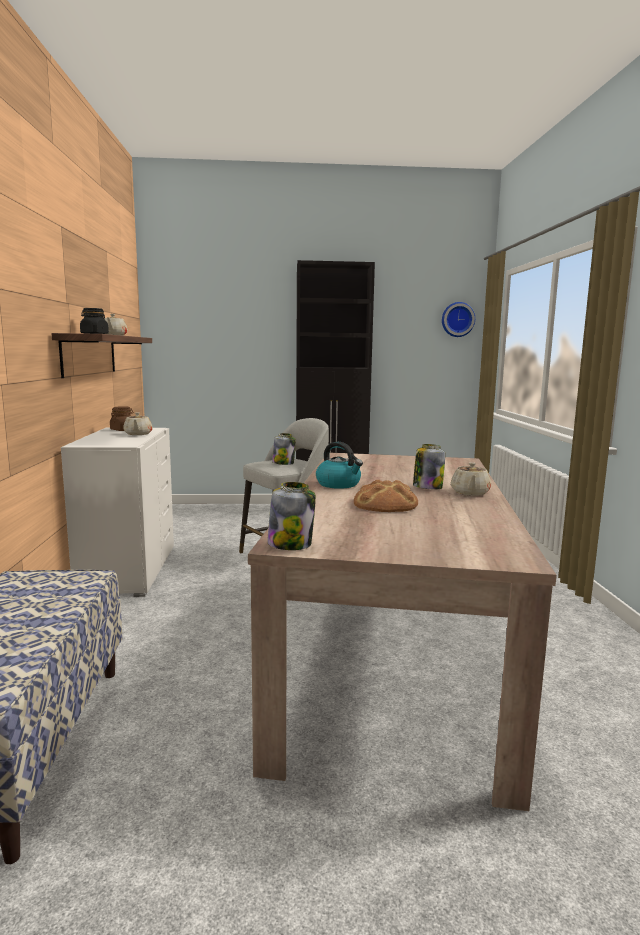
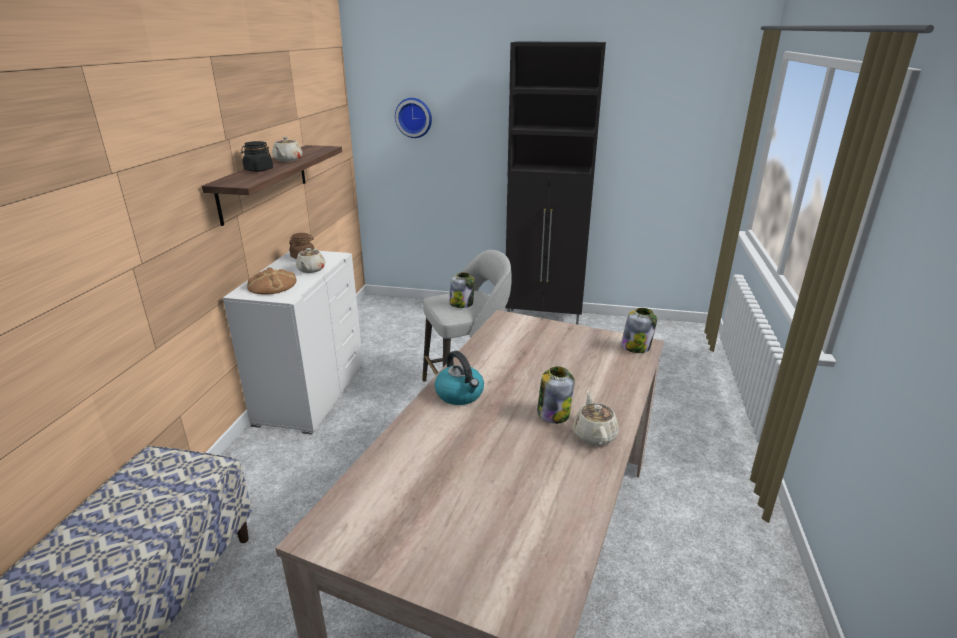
camera: 15 degrees right, 15 degrees up
(290, 544) = (327, 534): jar -> jar (636, 347)
(385, 504) = (481, 450): bread -> bread (272, 285)
(457, 319) = (716, 108): wall clock -> wall clock (414, 117)
(470, 493) = (594, 434): beige teapot -> beige teapot turned 150 degrees clockwise

